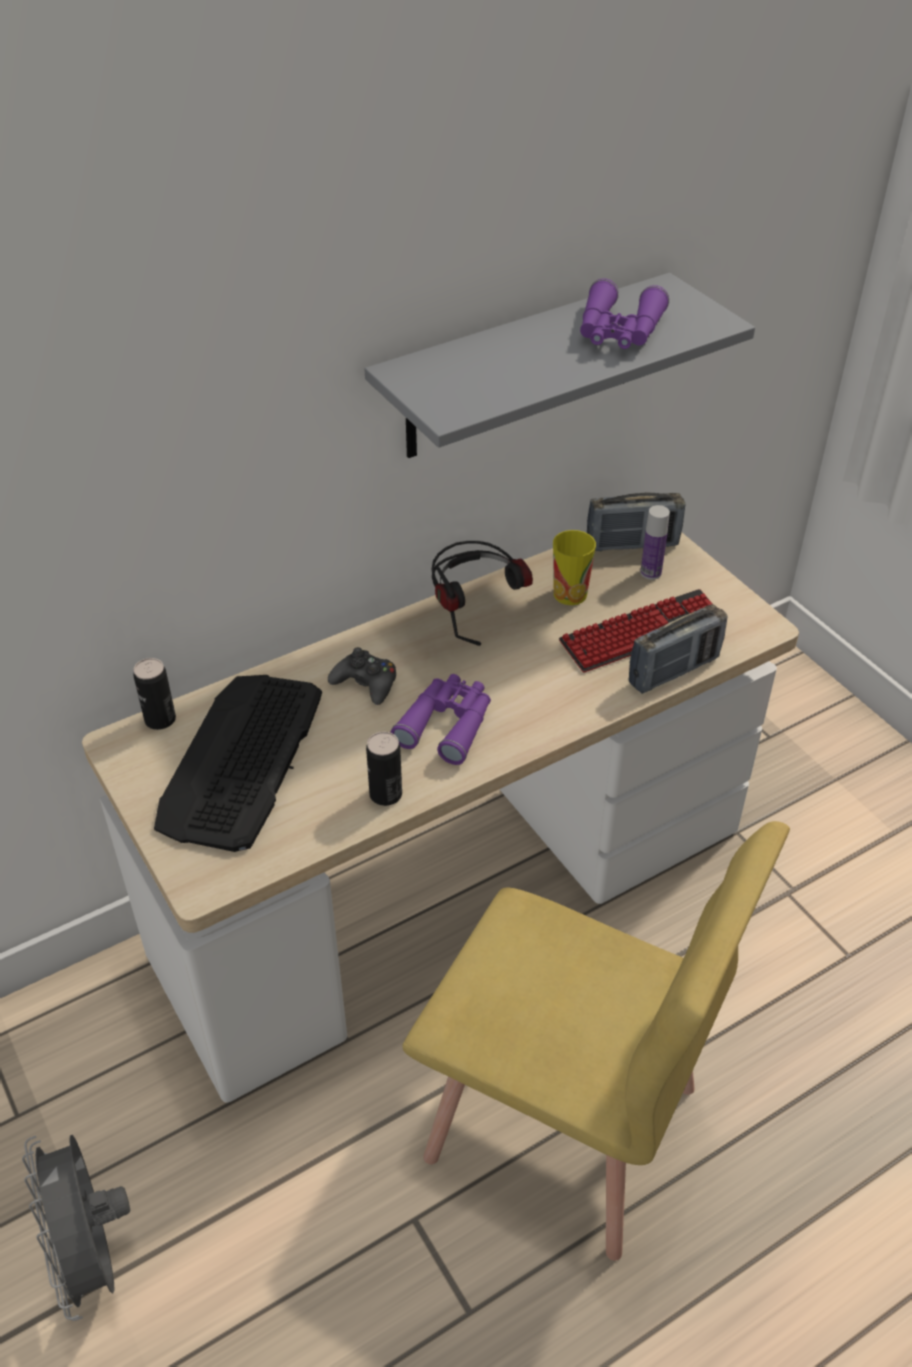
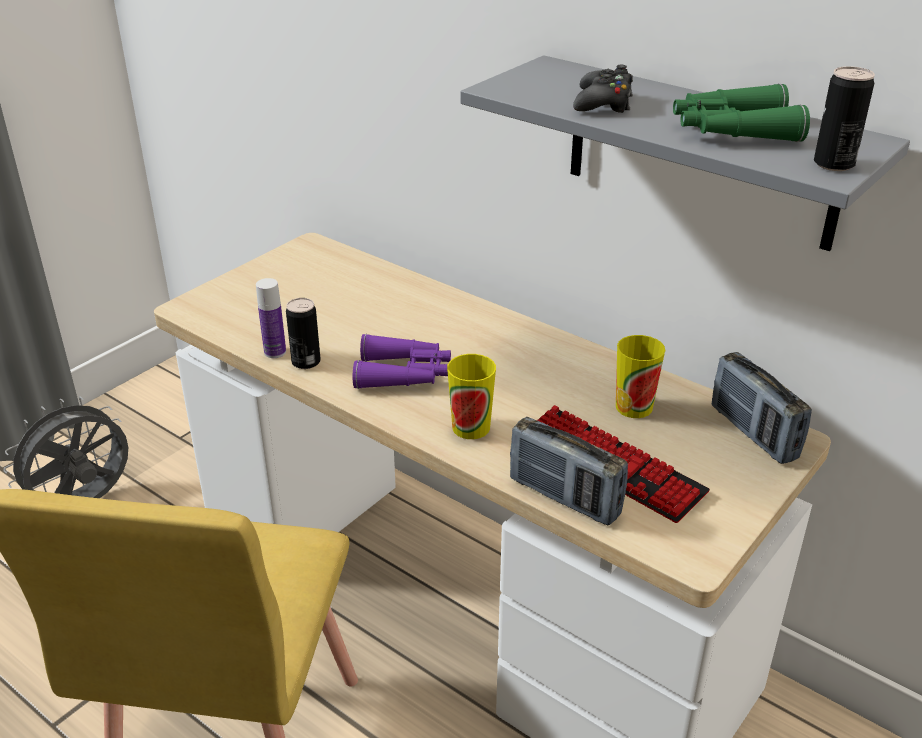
camera: 70 degrees right, 10 degrees down
(160, 719) = (341, 253): can -> can (834, 164)
(241, 760) = (315, 292): keyboard -> none
(366, 683) = (431, 324): black game controller -> black game controller (603, 103)
(475, 614) = (559, 358): headphones -> none
(556, 700) = (471, 427): none -> cup
(618, 332) = (732, 130): purple binoculars -> green binoculars
(650, 573) = (716, 454): bottle -> bottle (275, 352)

